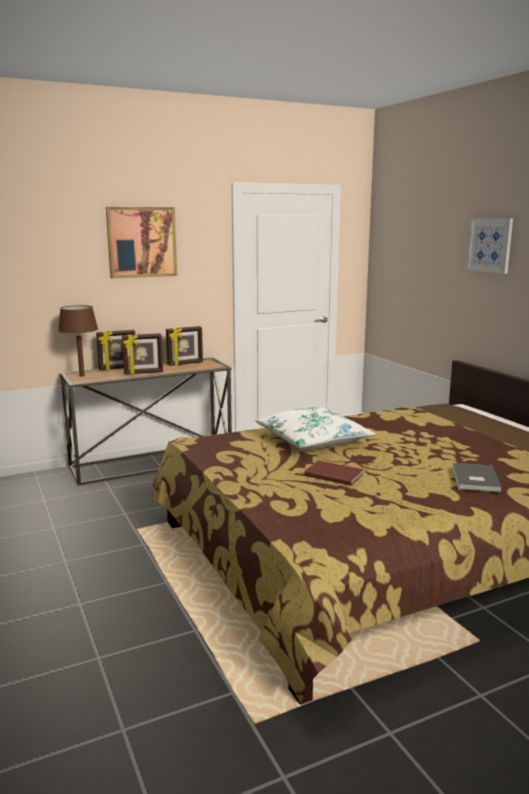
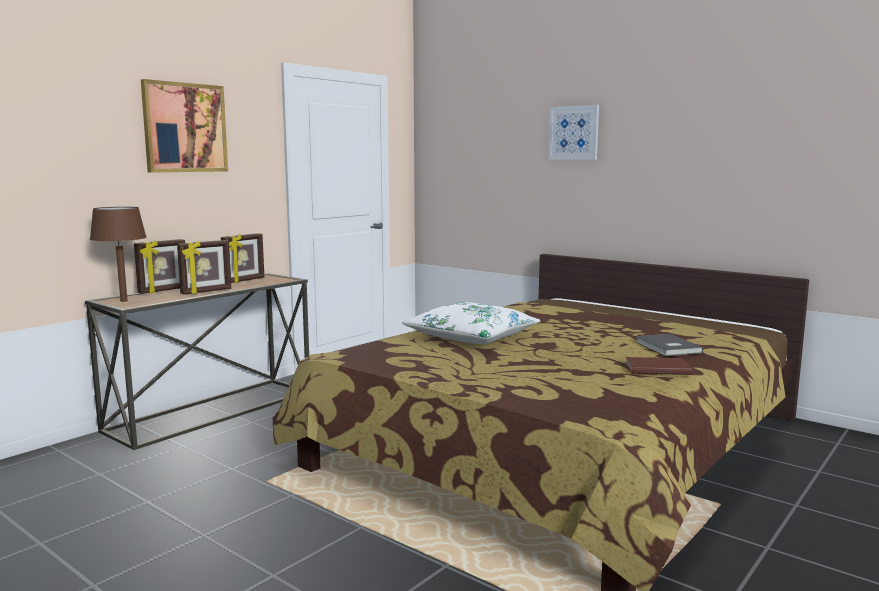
camera: 25 degrees left, 5 degrees down
(333, 474) = (538, 361): brown book -> brown book (656, 368)

